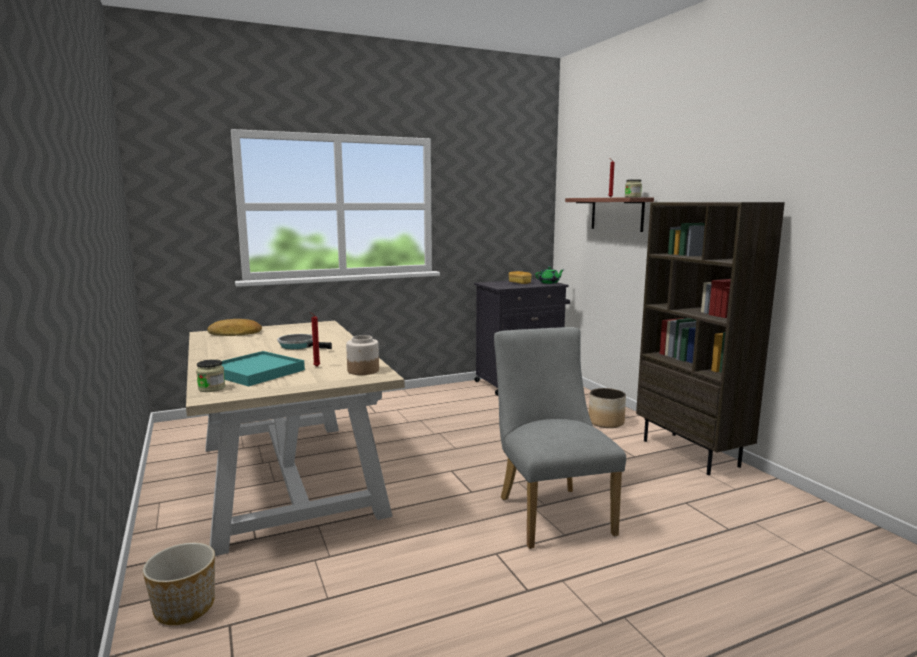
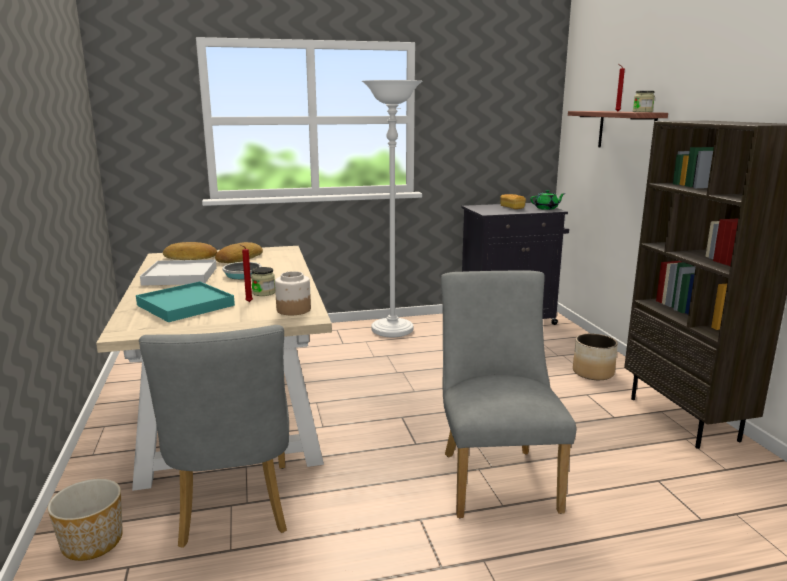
camera: 10 degrees right, 5 degrees up
(211, 388) = (132, 322): jar -> jar (264, 293)
(235, 349) = (180, 276): none -> white tray
(284, 333) = (238, 258): none -> bread
(319, 564) = (234, 511): none -> grey chair
(418, 398) = (392, 330): none -> white floor lamp

